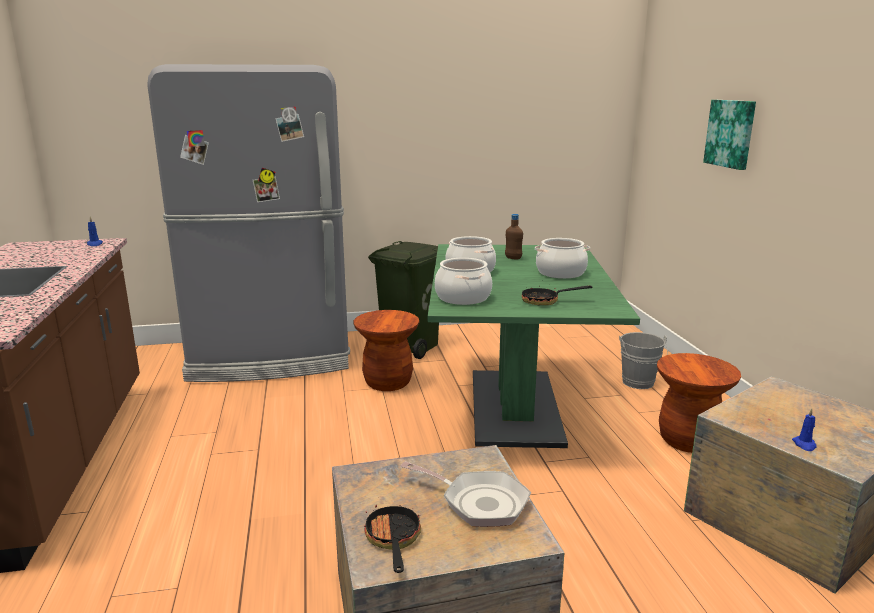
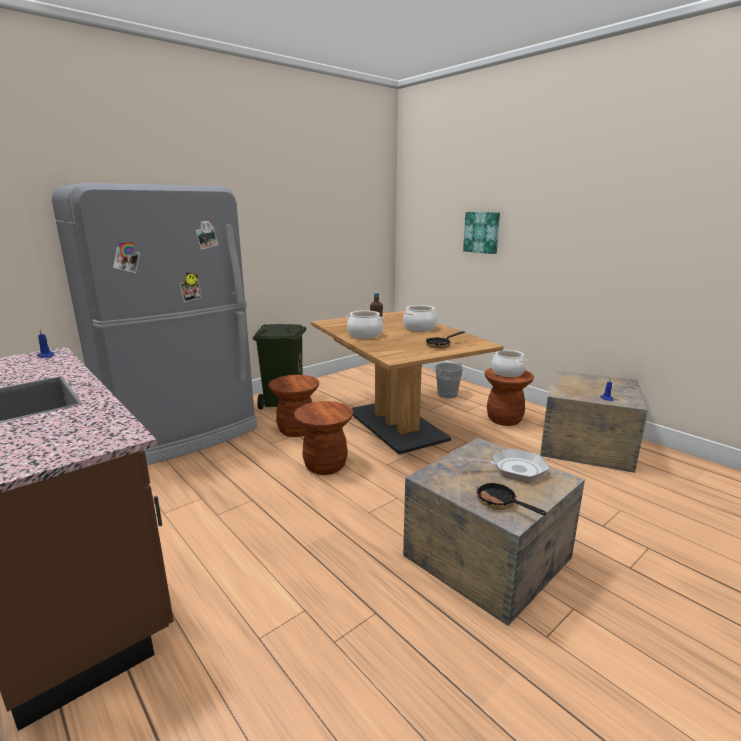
camera: 30 degrees left, 0 degrees up
(373, 434) = (325, 465): none -> brown stool
(462, 297) = (390, 351): cooking pot -> cooking pot (507, 373)
(514, 407) = (396, 425): green dining table -> brown dining table

